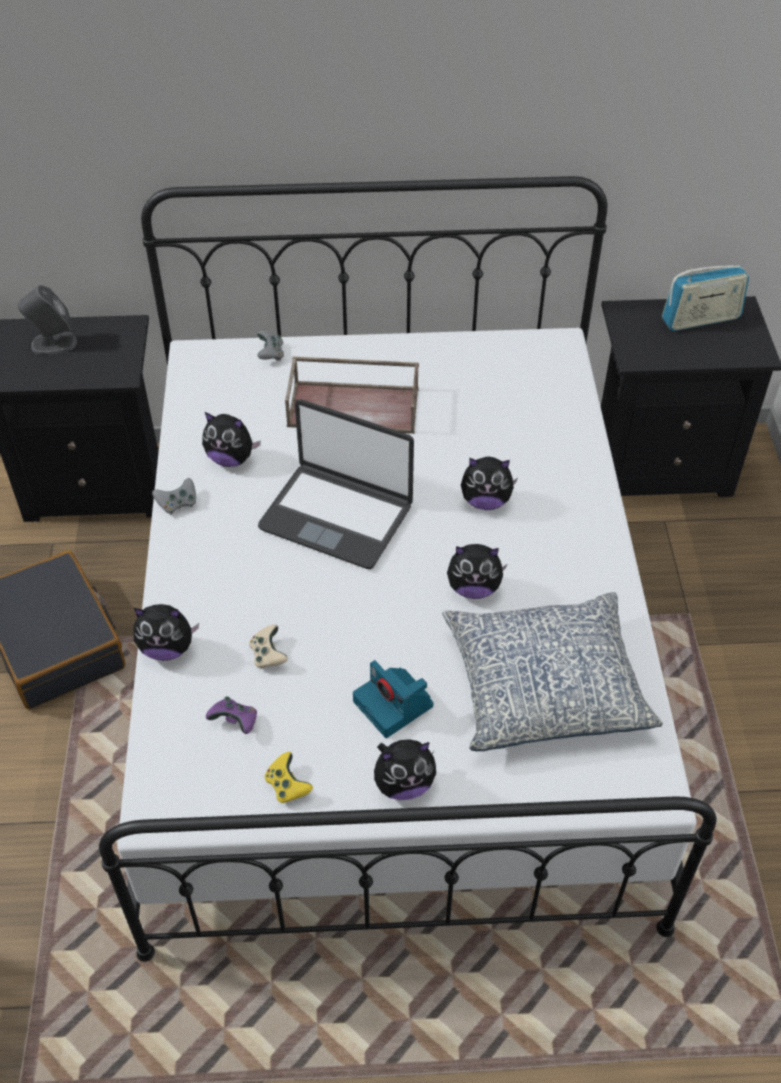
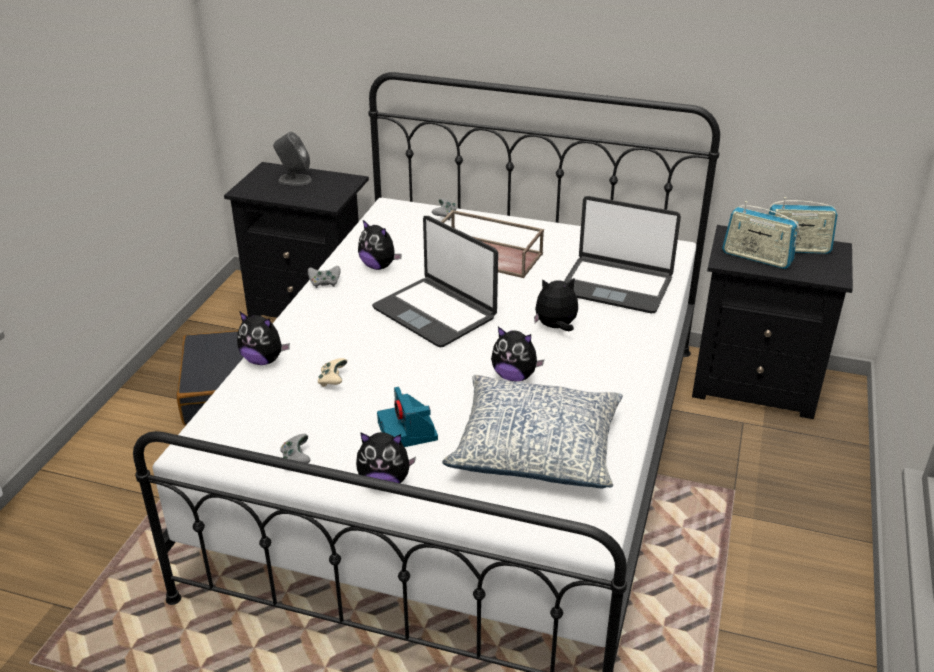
camera: 20 degrees right, 15 degrees down
(235, 722) = (283, 413): purple game controller -> none
(287, 786) = (296, 460): yellow game controller -> grey game controller
(485, 501) = (556, 327): plush toy -> plush toy turned 150 degrees clockwise
(524, 419) = (616, 286): none -> laptop
(666, 343) = (756, 257): none -> radio

